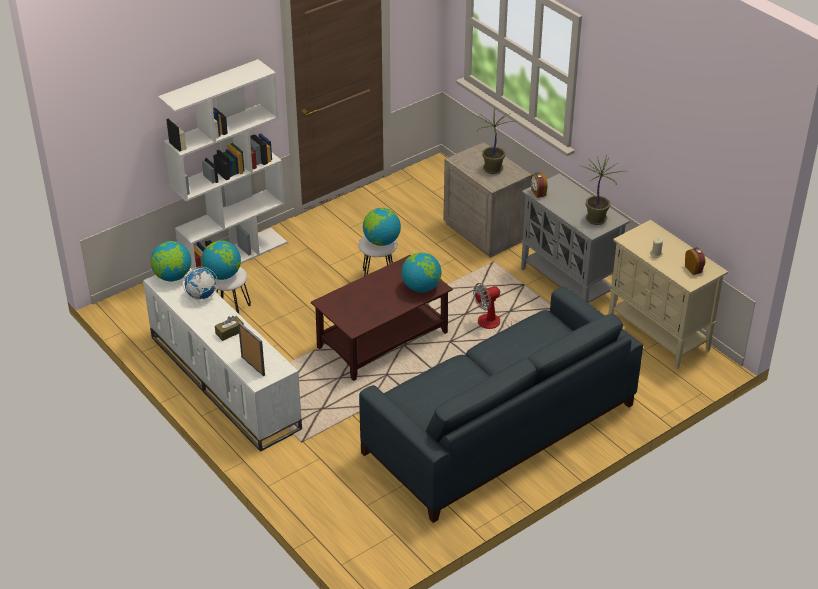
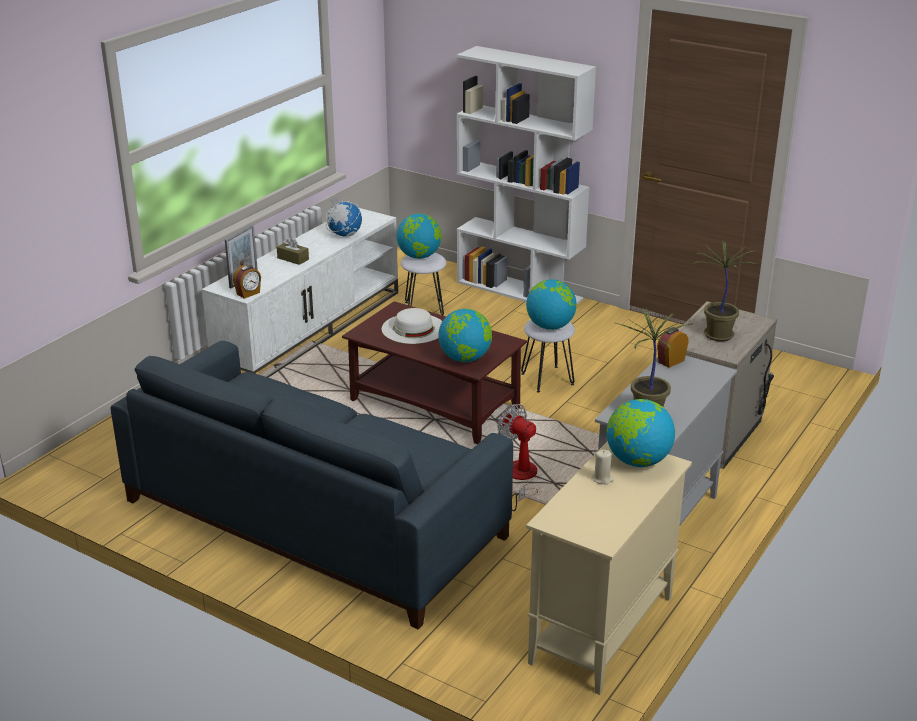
camera: 70 degrees right, 10 degrees down
(172, 277) = (367, 217): globe -> globe (637, 461)
(362, 301) = (413, 328): none -> white hat
(693, 269) = (590, 519): alarm clock -> alarm clock (248, 293)

